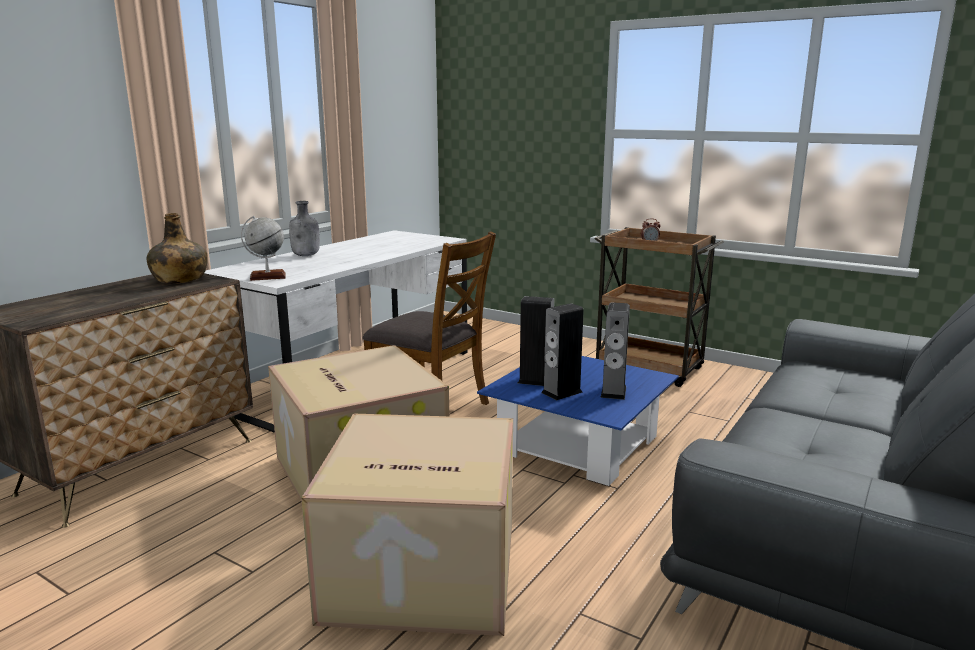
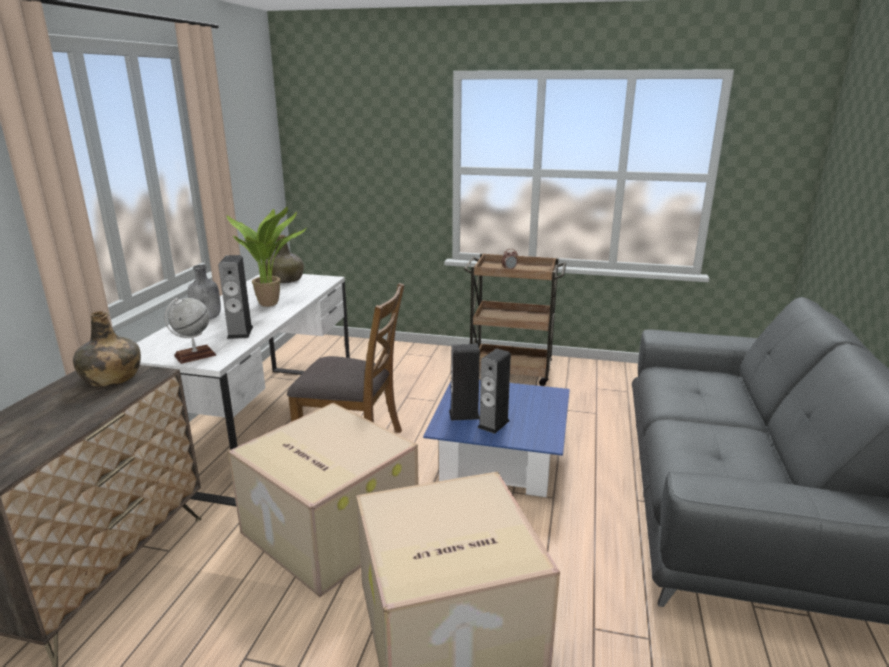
camera: 20 degrees left, 5 degrees up
(374, 251) = (272, 303): none -> potted plant
(406, 237) = (285, 280): none -> green bottle
(613, 392) = (533, 415): speaker -> speaker (240, 332)

